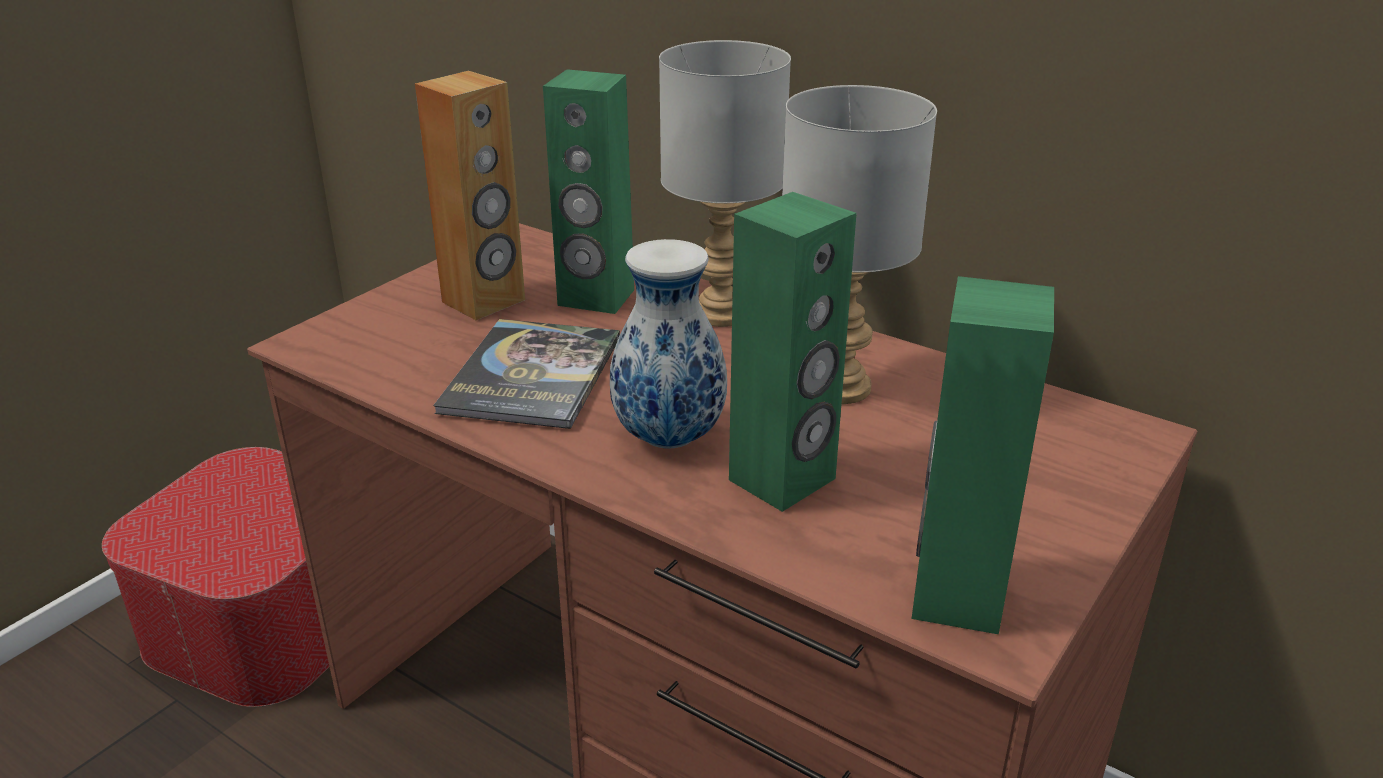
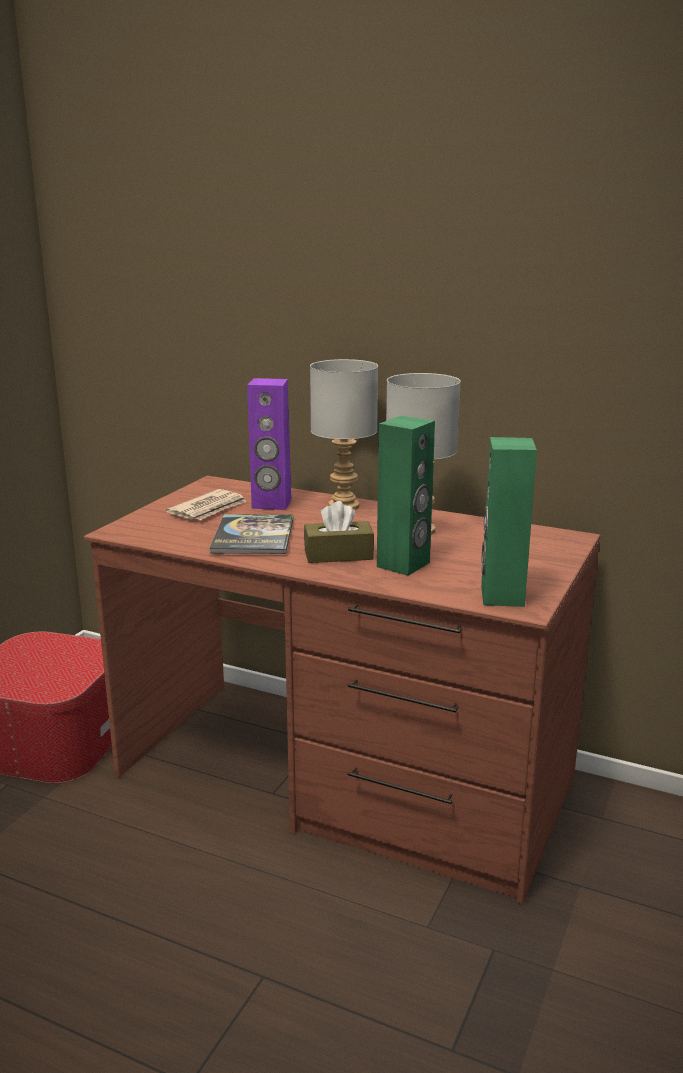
camera: 10 degrees left, 10 degrees down
(484, 301) = (209, 509): brown speaker -> newspaper
(595, 298) = (271, 504): green speaker -> purple speaker
(667, 439) = (338, 555): vase -> brown tissue box

